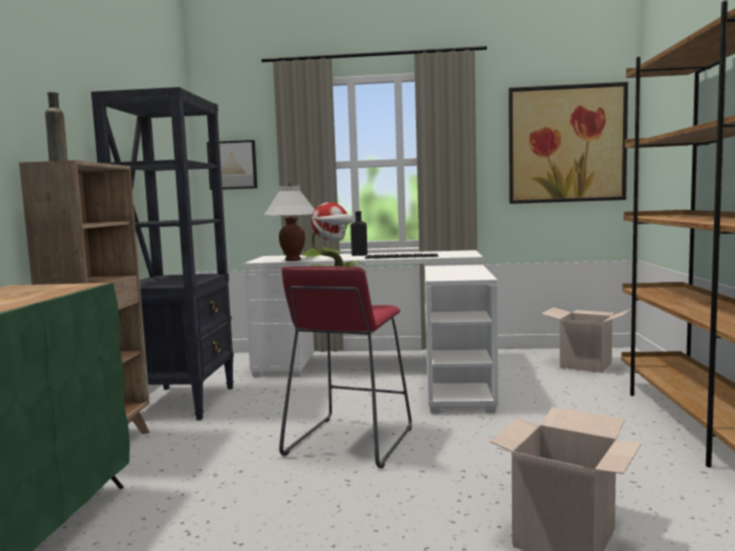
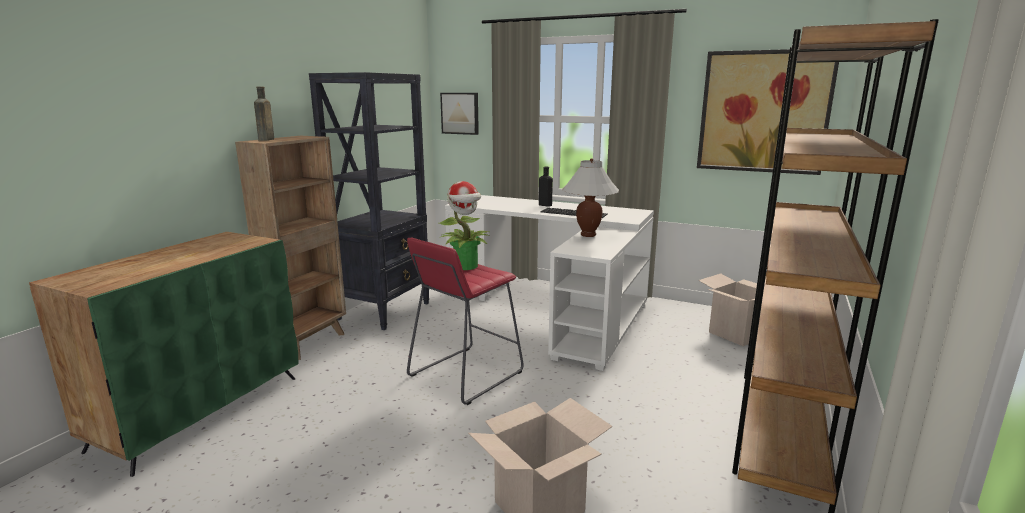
camera: 20 degrees right, 10 degrees up
(293, 260) = (484, 206): white table lamp -> white table lamp (588, 235)

